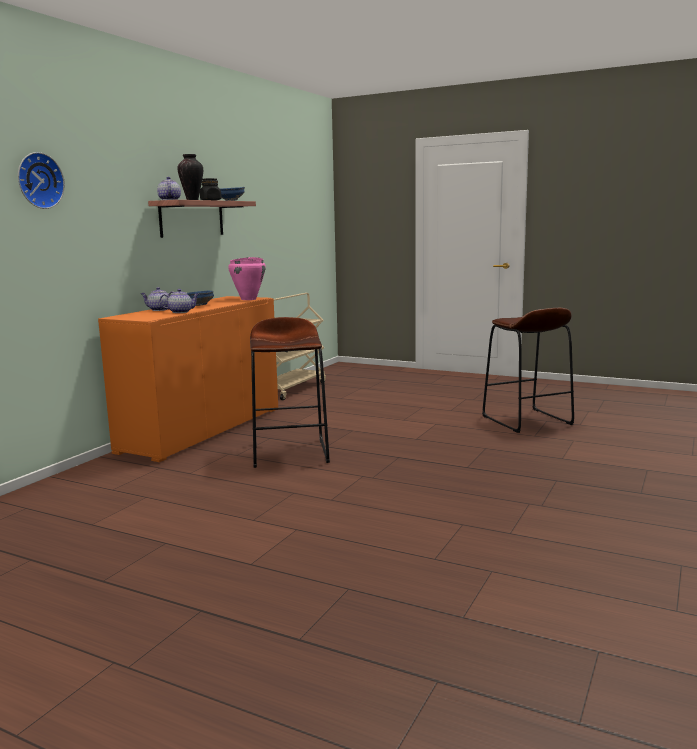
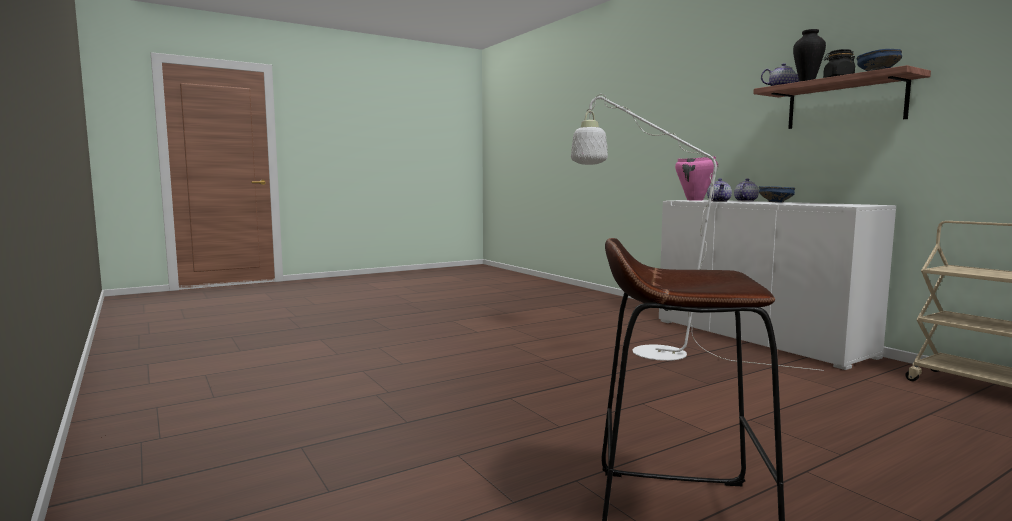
camera: 120 degrees right, 5 degrees down
(38, 181) = (677, 93): wall clock -> none
(203, 429) = (757, 337): orange cabinet -> white cabinet
(249, 299) = (835, 205): pink cooking pot -> pink cooking pot (695, 200)
(290, 453) = (644, 351): brown stool -> white floor lamp

